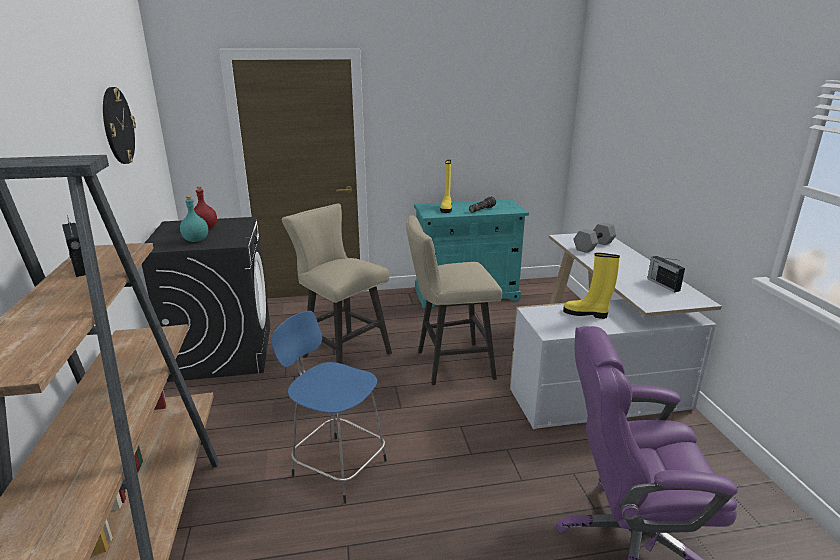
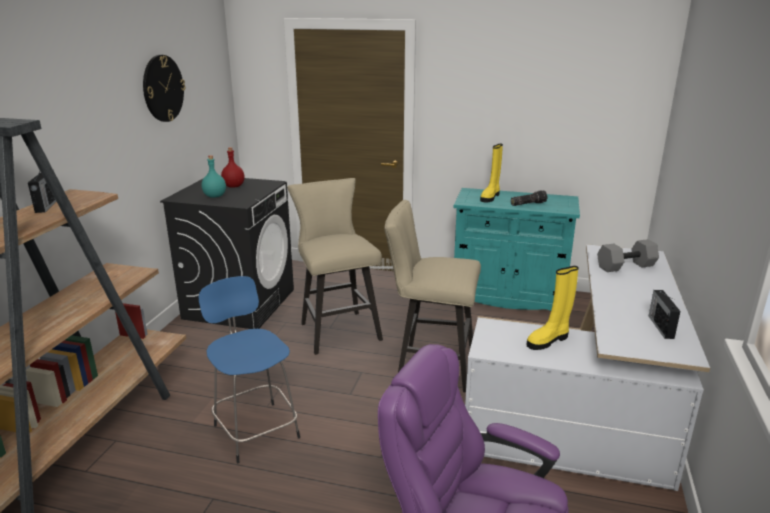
camera: 25 degrees right, 0 degrees up
(586, 313) = (548, 340): yellow boot -> yellow boot turned 75 degrees counterclockwise

